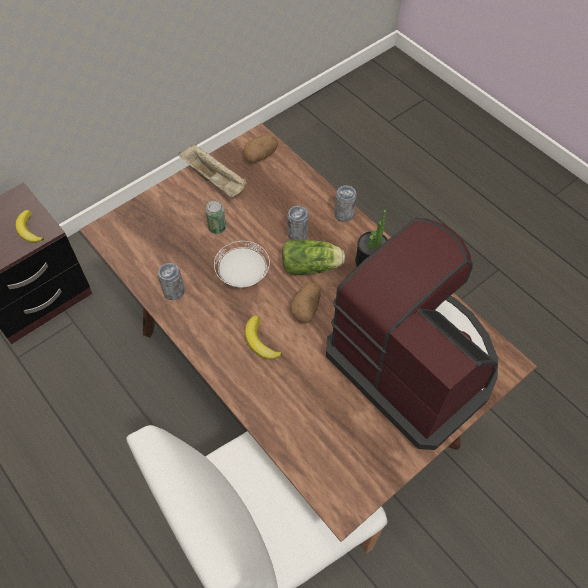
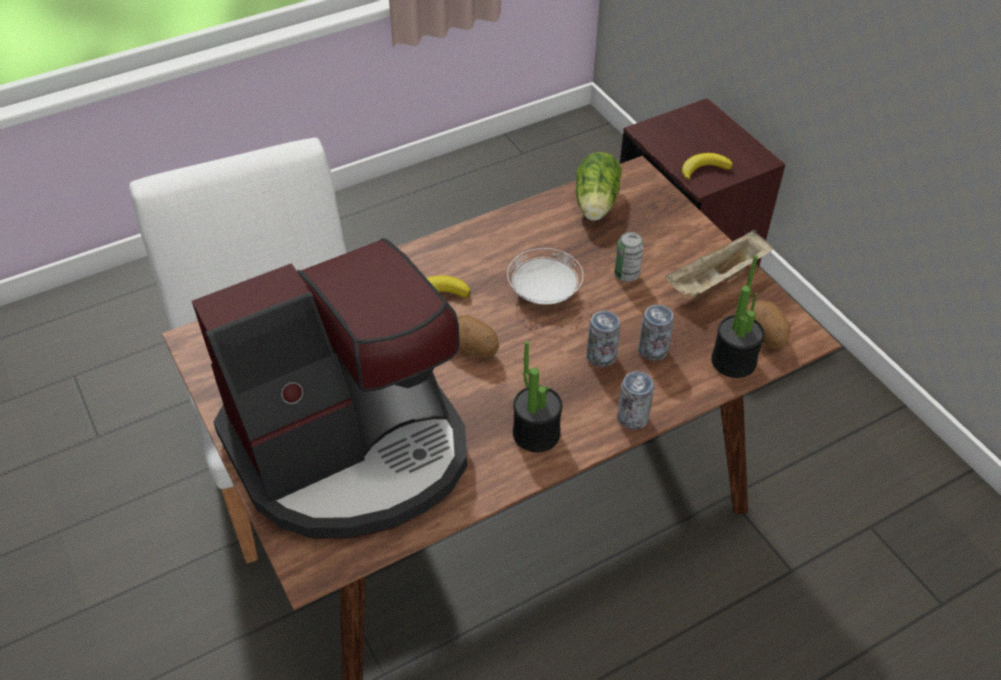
camera: 100 degrees right, 10 degrees down
(174, 291) = (529, 227): can -> can (652, 350)
(286, 170) = (733, 361): none -> potted plant
(313, 266) = (540, 365): lettuce -> lettuce (595, 205)

